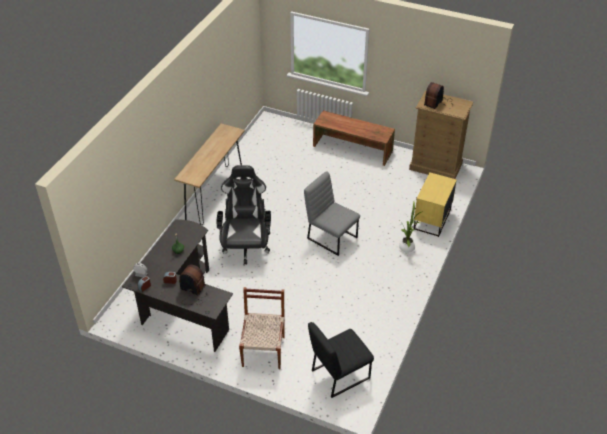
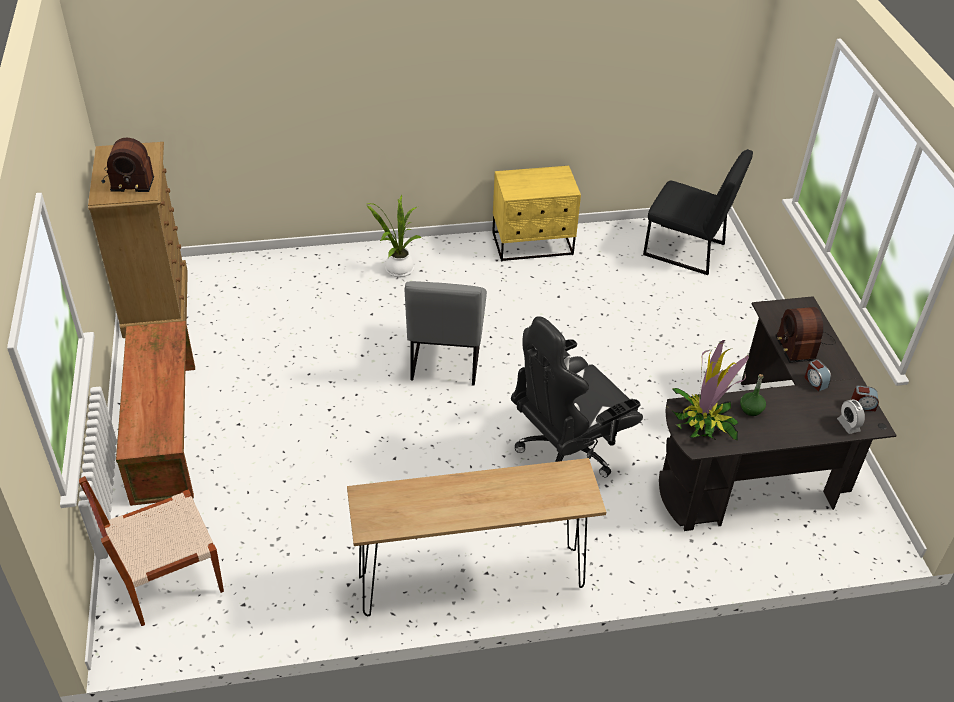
camera: 125 degrees left, 0 degrees up
(187, 233) = (703, 421): none -> potted plant
(263, 350) = (731, 331): chair -> chair (167, 580)
(431, 220) = (309, 265): yellow nightstand -> yellow nightstand (533, 244)

